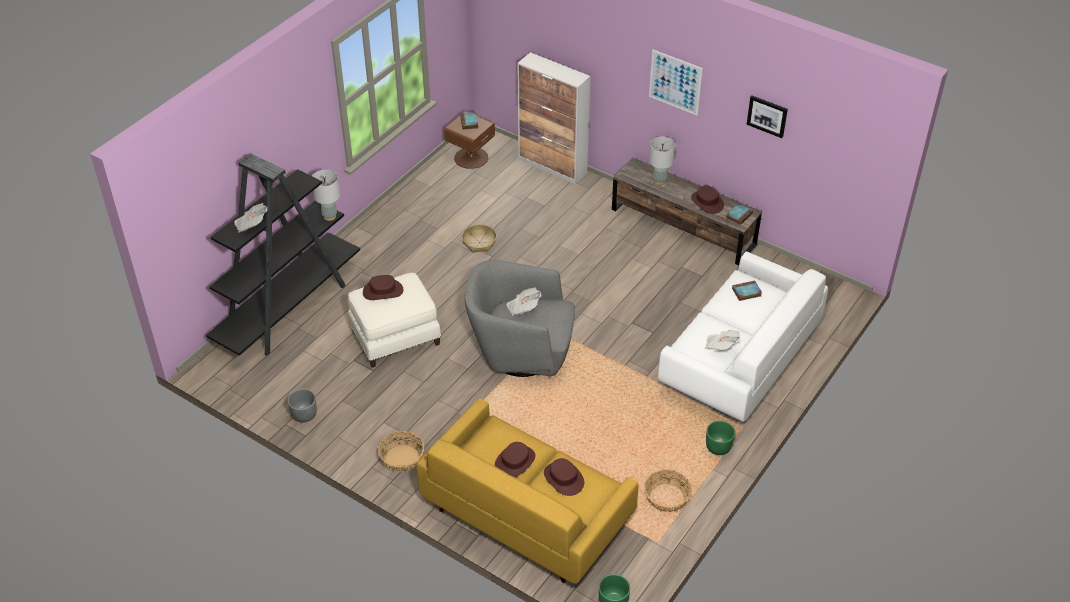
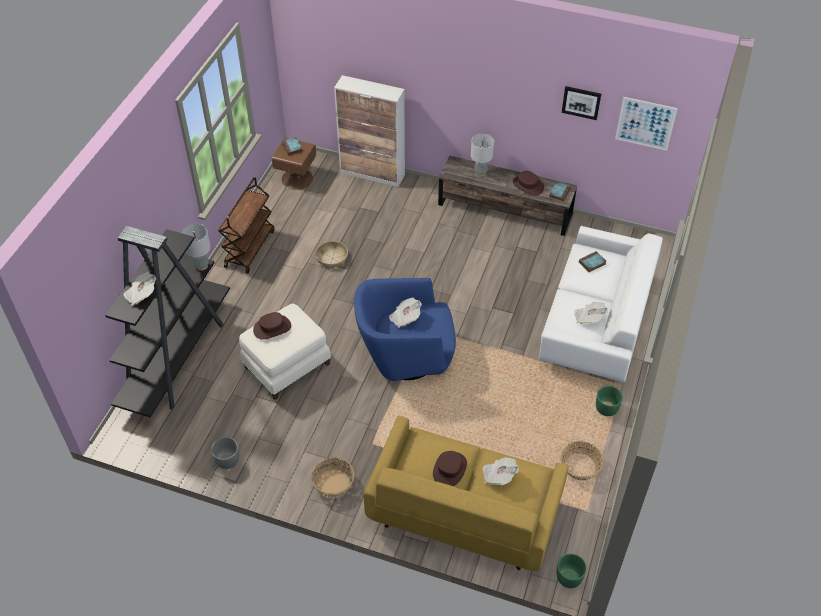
camera: 15 degrees left, 5 degrees up
(397, 217) = (249, 248): none -> brown cart
(521, 352) = (405, 355): grey armchair -> blue armchair
(563, 478) = (498, 476): brown hat -> newspaper
(675, 82) = (489, 84): picture -> picture (645, 123)

